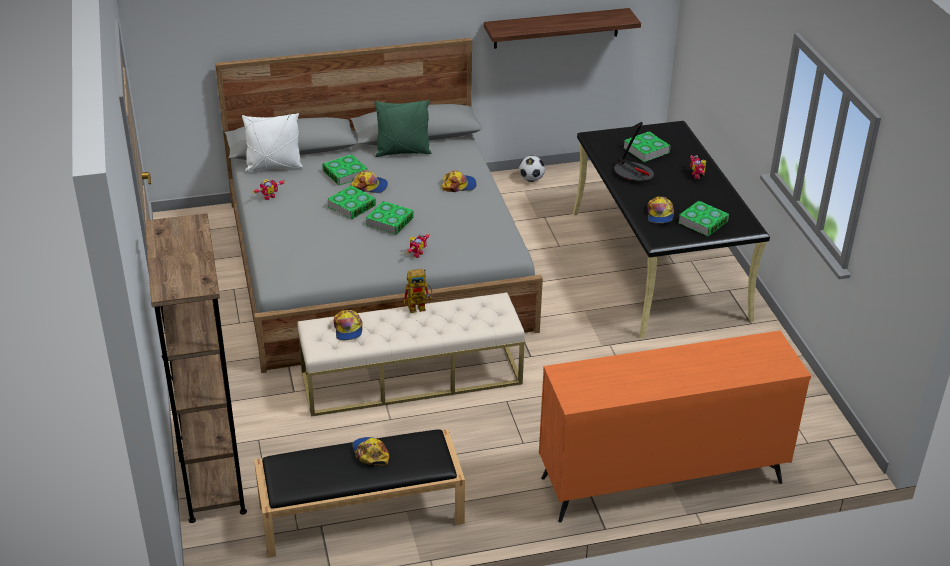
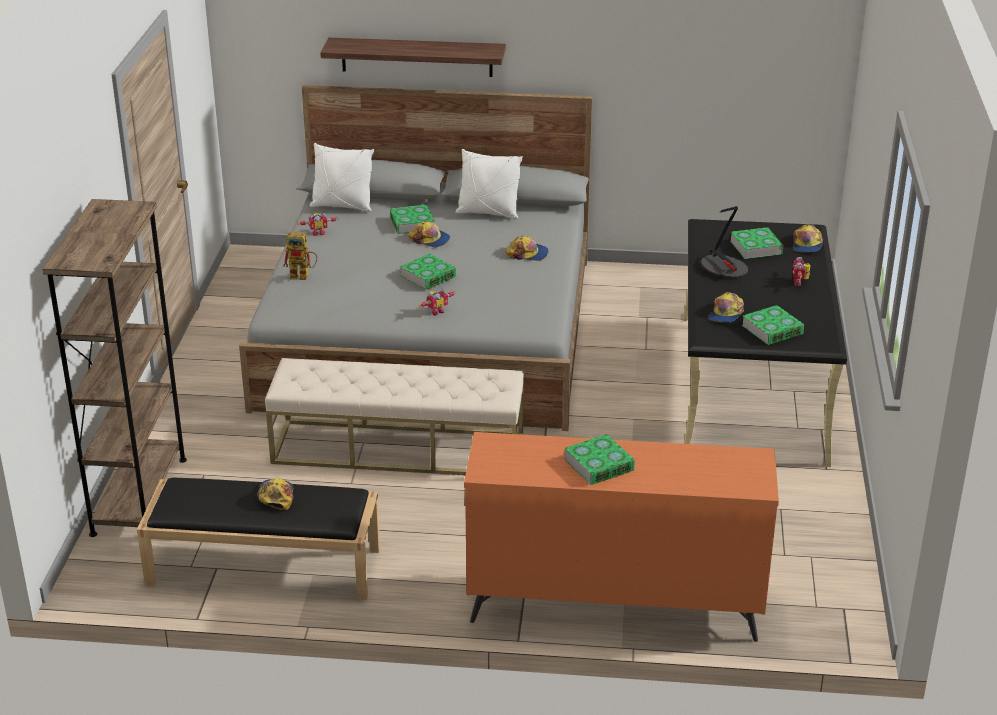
camera: 20 degrees right, 5 degrees down
(348, 329) = (326, 374): cap -> cap (806, 245)
(351, 206) = (397, 255): book -> book (599, 465)
(403, 152) = (488, 213): green pillow -> white pillow
(420, 306) = (417, 367): toy robot -> toy robot (303, 275)
(531, 179) = (656, 277): football -> none
(556, 28) = (697, 99): shelf -> shelf (417, 57)

